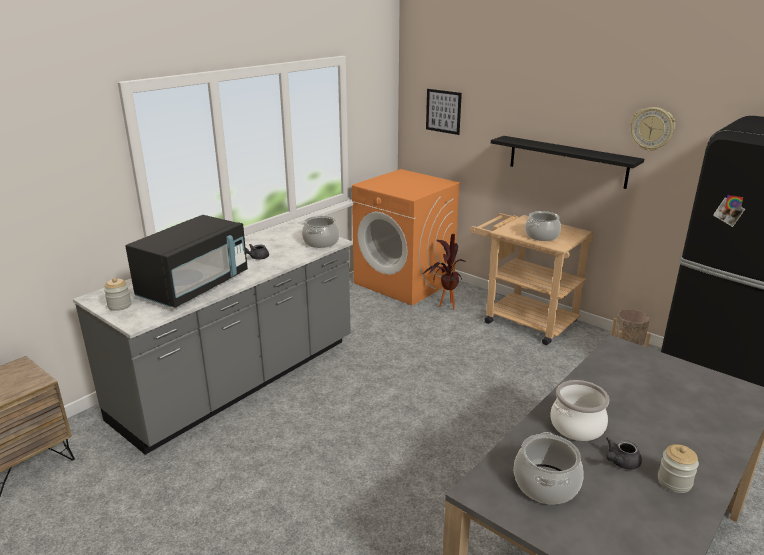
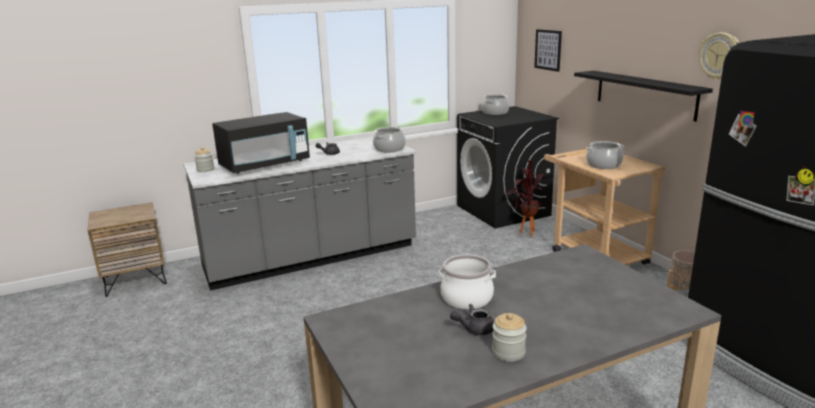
camera: 25 degrees right, 5 degrees down
(405, 282) = (503, 211): orange washing machine -> black washing machine
(545, 484) = (389, 328): cooking pot -> cooking pot (495, 113)

